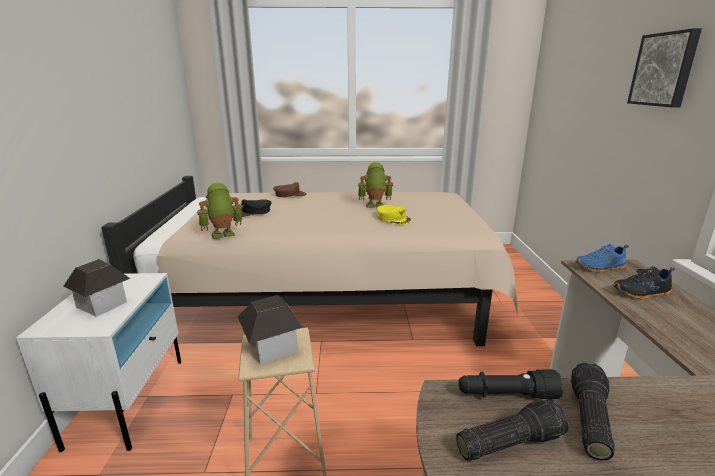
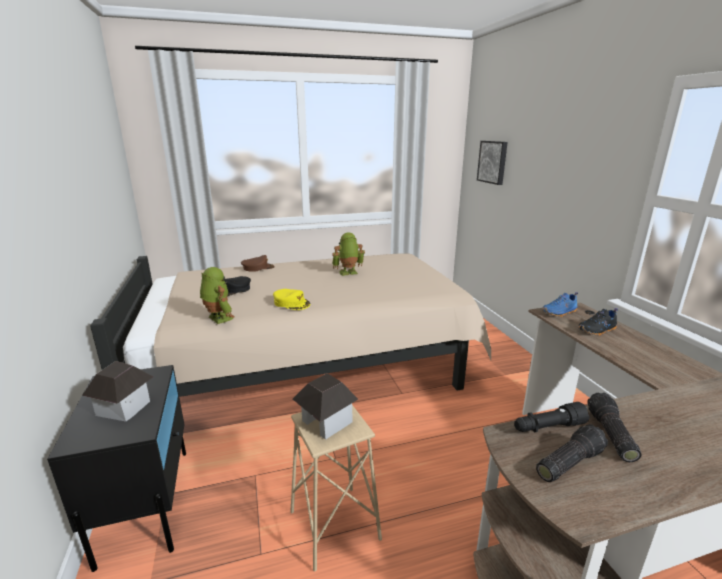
camera: 15 degrees left, 0 degrees up
(129, 400) = (146, 502): white nightstand -> black nightstand
(223, 235) = (218, 318): toy robot -> toy robot turned 90 degrees clockwise
(393, 218) = (372, 284): yellow cap -> yellow cap (291, 303)
(664, 69) = (585, 150): picture -> picture (493, 162)

